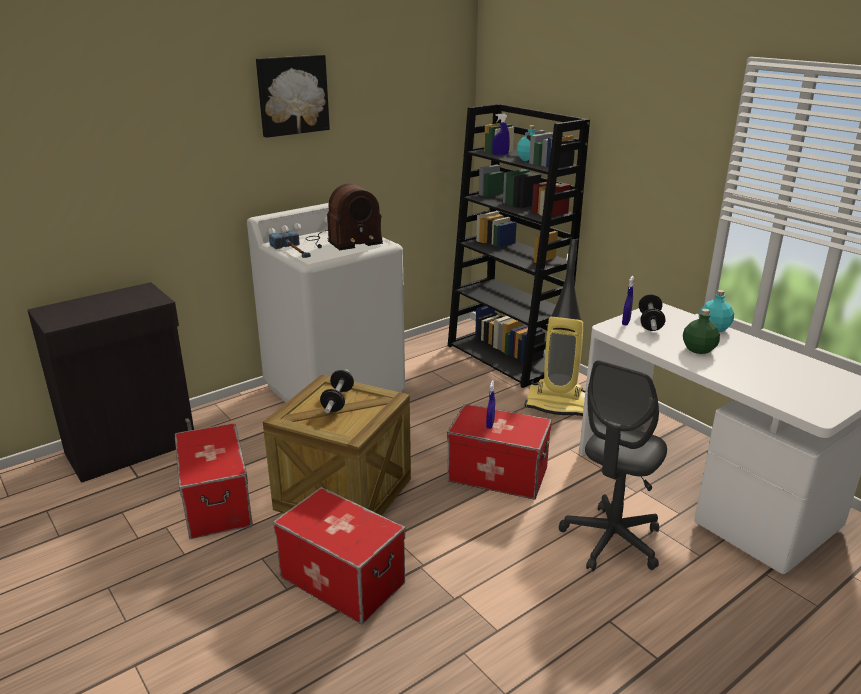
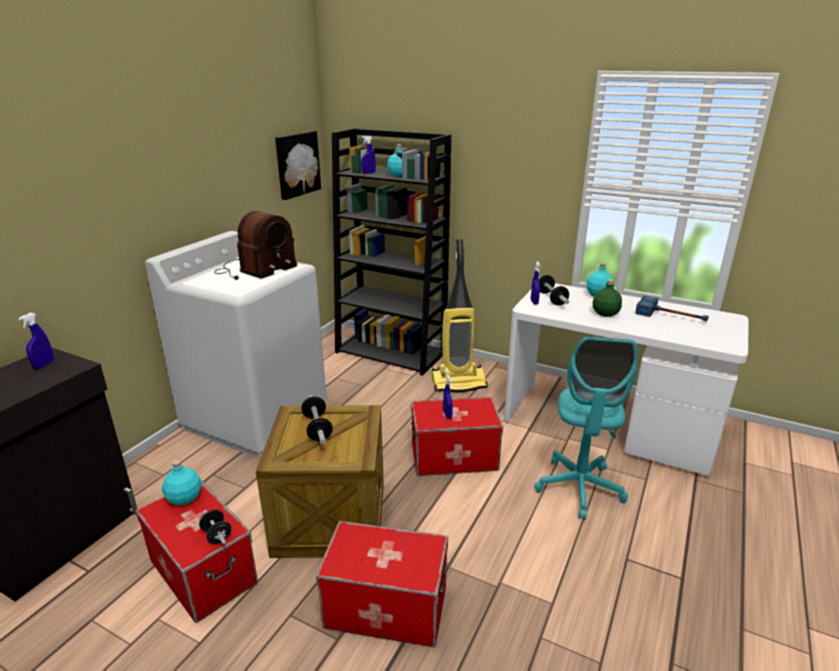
camera: 25 degrees left, 0 degrees up
(136, 295) = (44, 365): none -> blue spray bottle
(214, 434) = (184, 498): none -> turquoise bottle
(220, 469) = (217, 535): none -> black dumbbell
(292, 95) = (172, 126): picture -> picture (296, 164)
(294, 252) = (213, 287): hammer -> hammer (671, 316)
(611, 541) = (579, 488): grey office chair -> turquoise office chair

